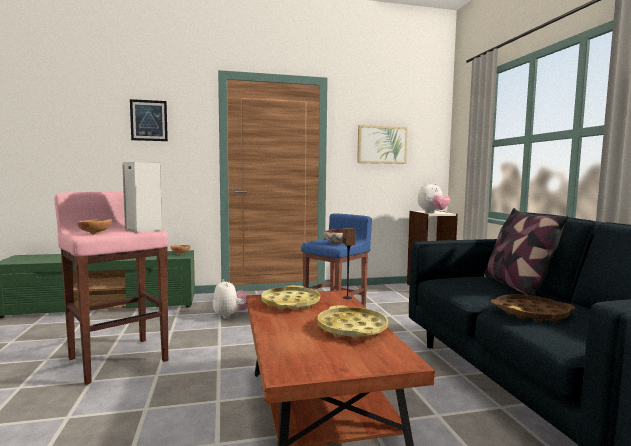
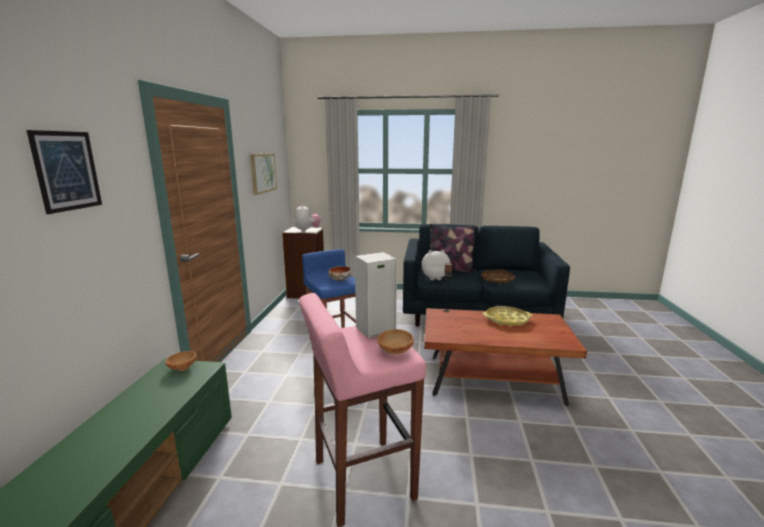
camera: 70 degrees left, 10 degrees up
(230, 315) = (286, 395): plush toy -> plush toy (434, 278)
(291, 303) = (452, 328): yellow tray -> none

